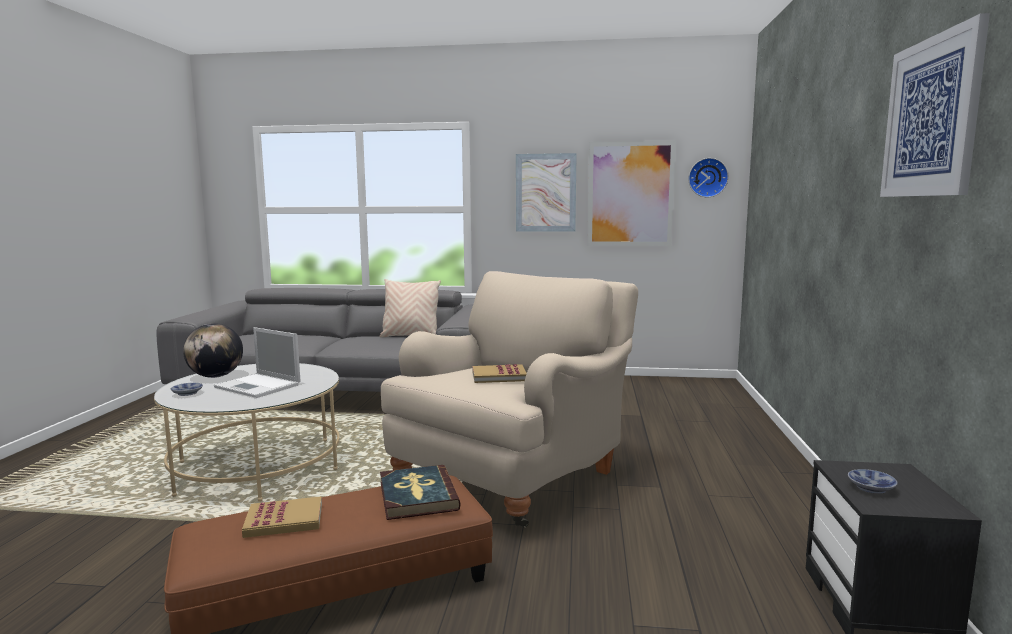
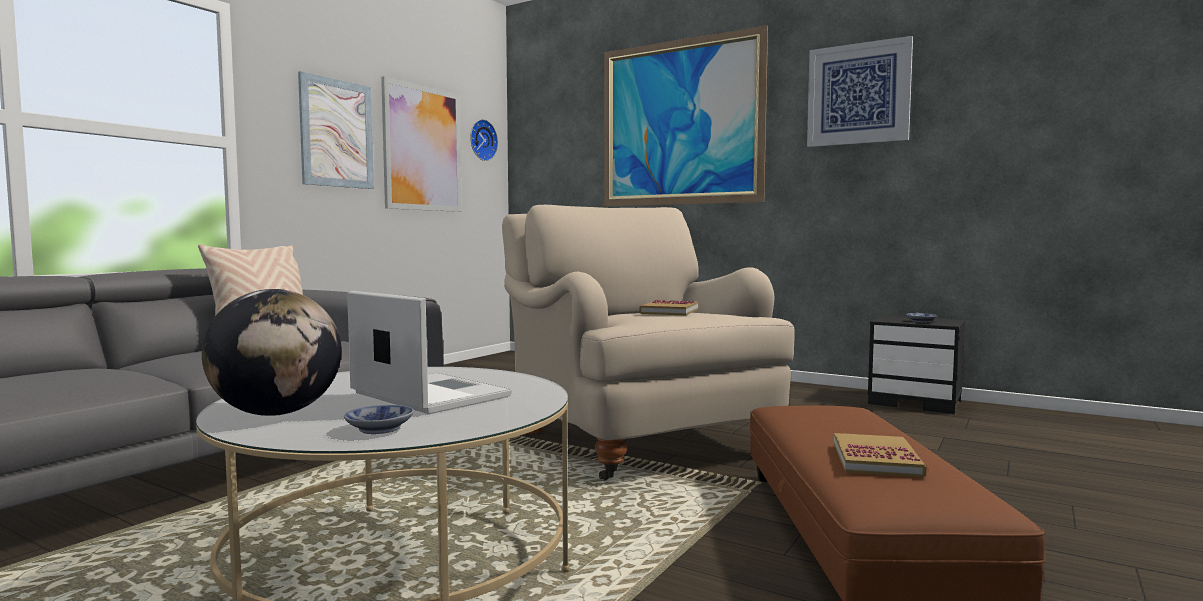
camera: 65 degrees left, 5 degrees down
(259, 386) = (428, 394): laptop -> laptop turned 105 degrees counterclockwise
(417, 496) = (825, 414): book -> none
(817, 158) = (680, 123): none -> picture

